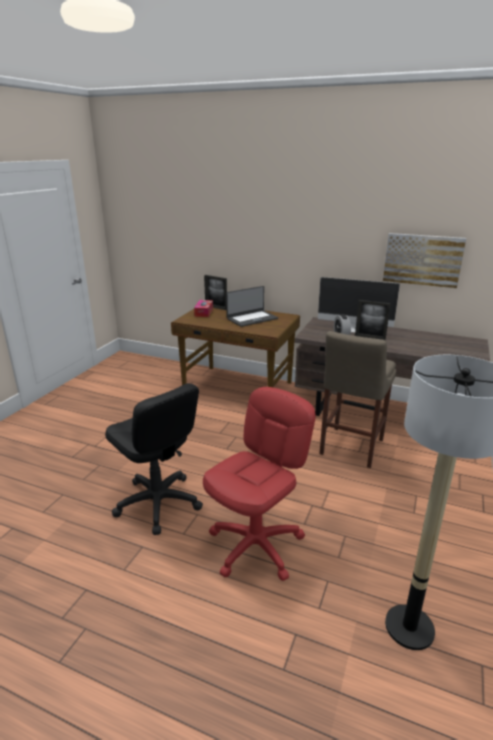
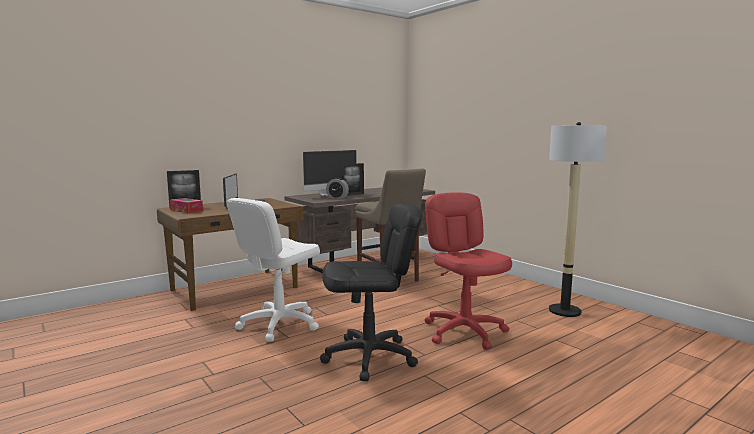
camera: 60 degrees left, 15 degrees down
(188, 435) = (279, 324): none -> white office chair
(422, 260) = (354, 134): picture -> none

